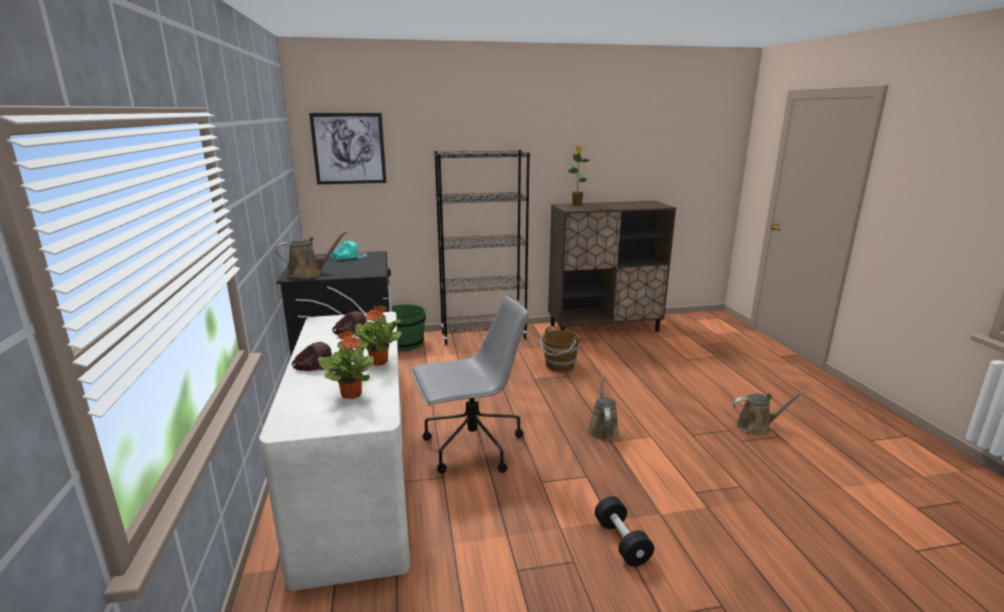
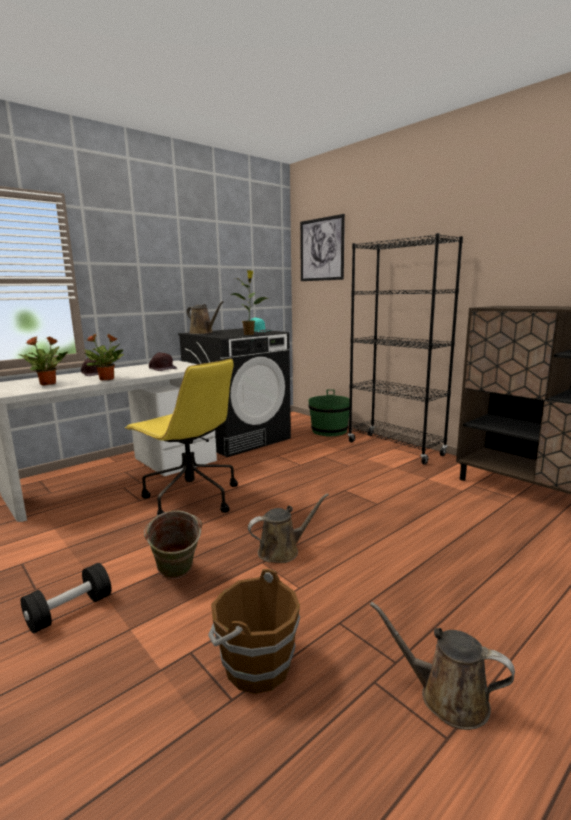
camera: 60 degrees right, 5 degrees down
(471, 447) = (190, 498): grey office chair -> yellow office chair
(559, 366) = (393, 494): brown bucket -> brown bucket (255, 665)
(576, 204) = (524, 306): potted plant -> potted plant (249, 334)
(605, 481) = (177, 576): none -> green bucket
(756, 426) = (446, 697): brown watering can -> brown watering can turned 150 degrees clockwise

